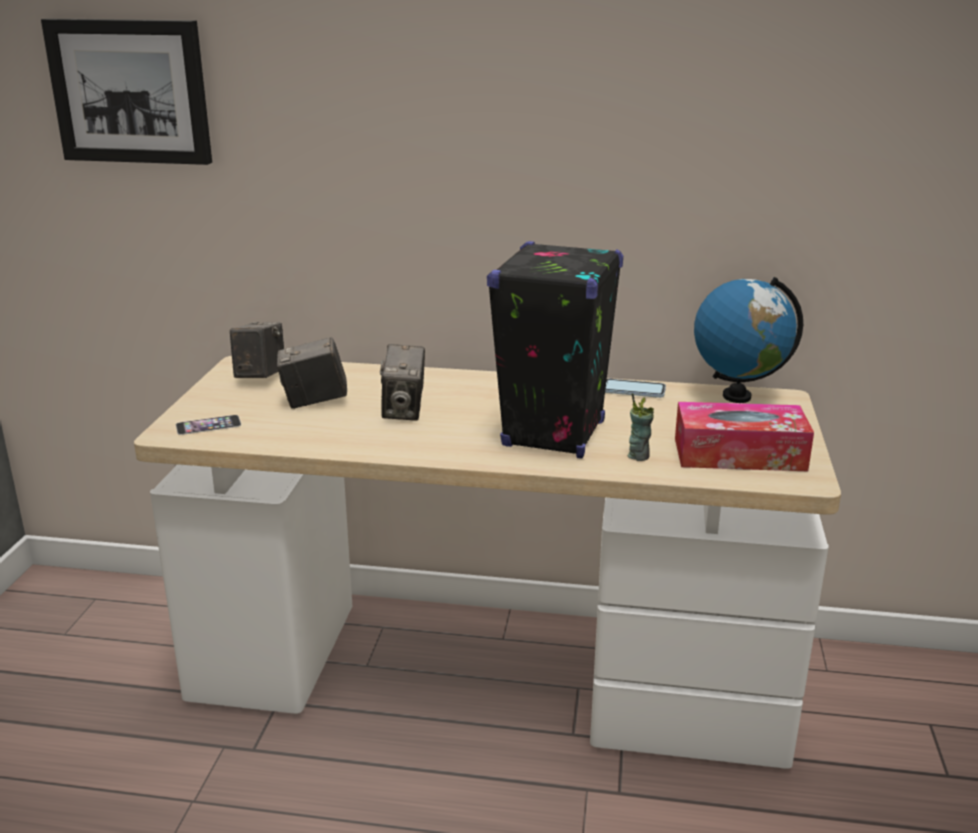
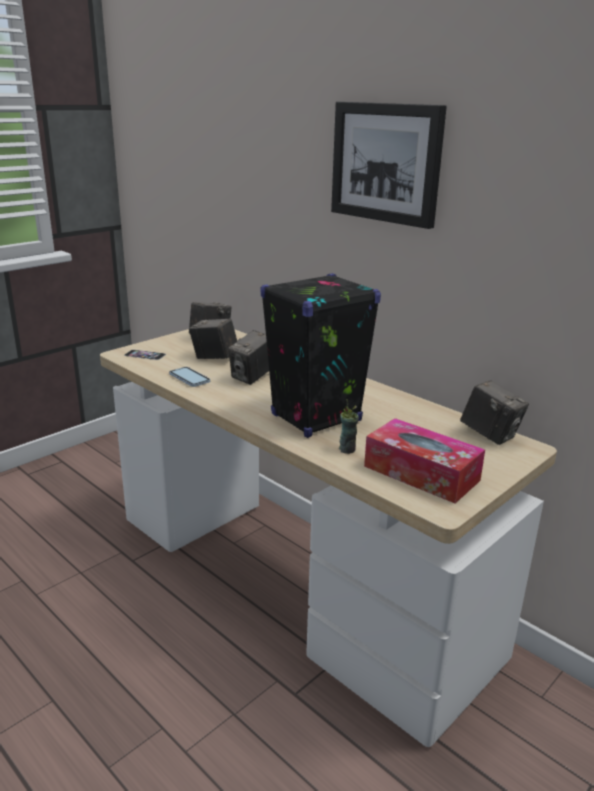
camera: 35 degrees right, 0 degrees up
(131, 91) = (186, 149): picture -> picture (386, 163)
(633, 390) = (417, 408): phone -> phone (189, 378)
(737, 396) = (490, 435): globe -> camera

